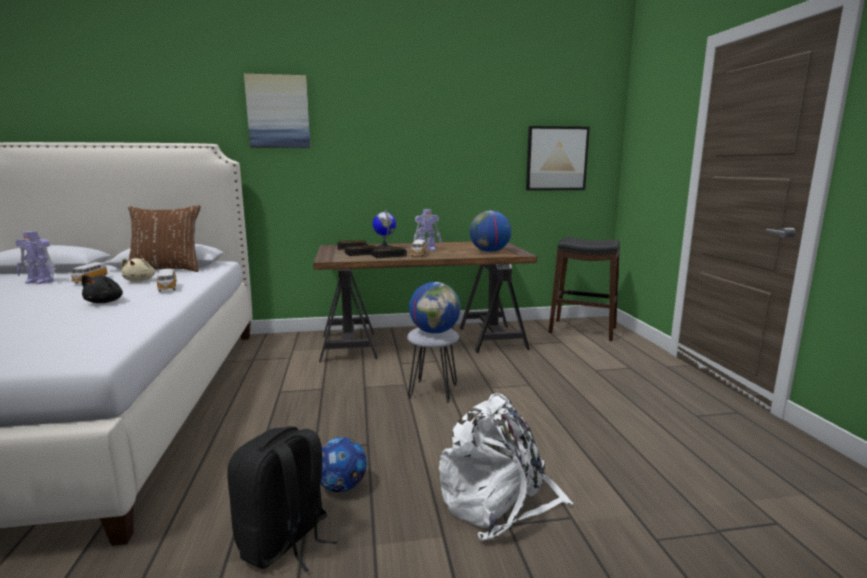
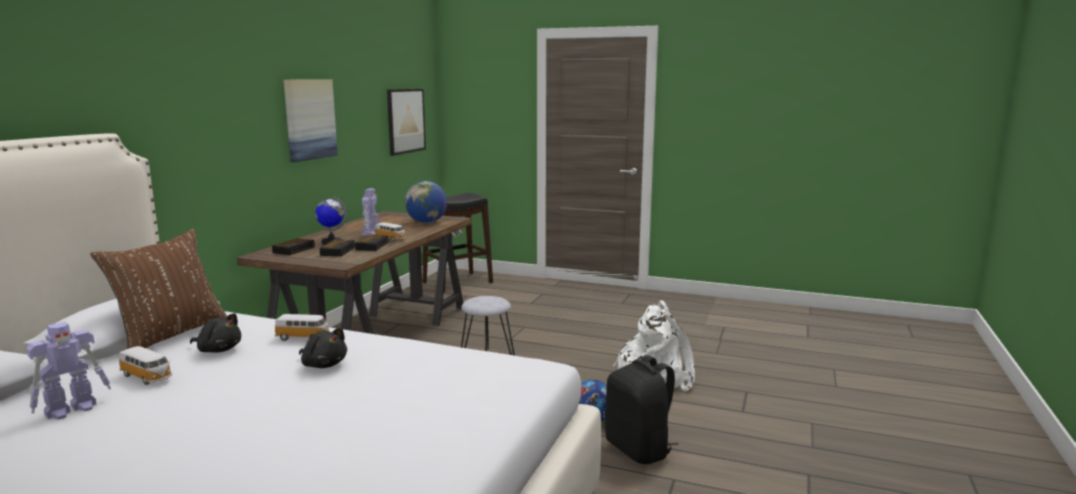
camera: 60 degrees left, 0 degrees up
(140, 280) = (218, 350): beige plush toy -> black plush toy
(278, 112) = (174, 80): picture -> picture (309, 119)
(435, 332) = (489, 301): globe -> none

